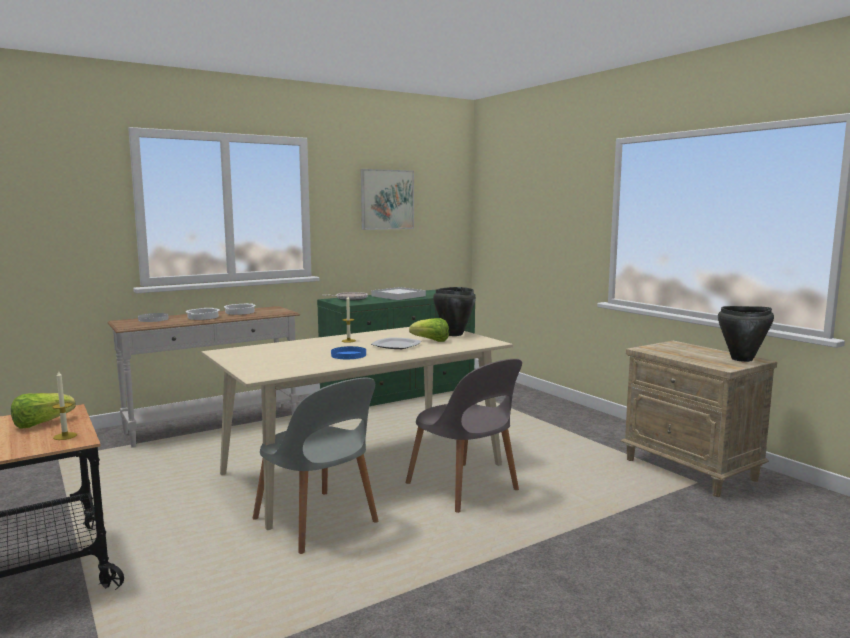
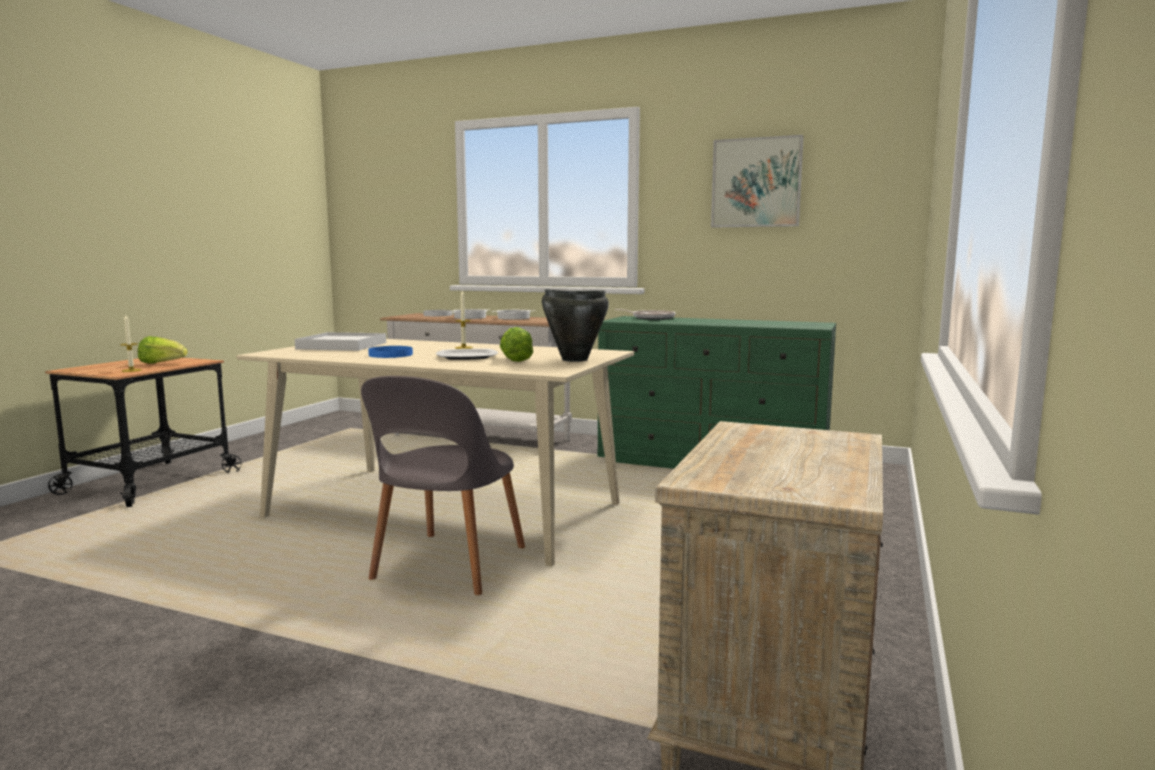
camera: 55 degrees right, 0 degrees up
(317, 523) = (291, 529): grey chair -> none
(398, 296) = (717, 321): white tray -> white tray (342, 346)
(742, 359) = (814, 485): black cooking pot -> none

